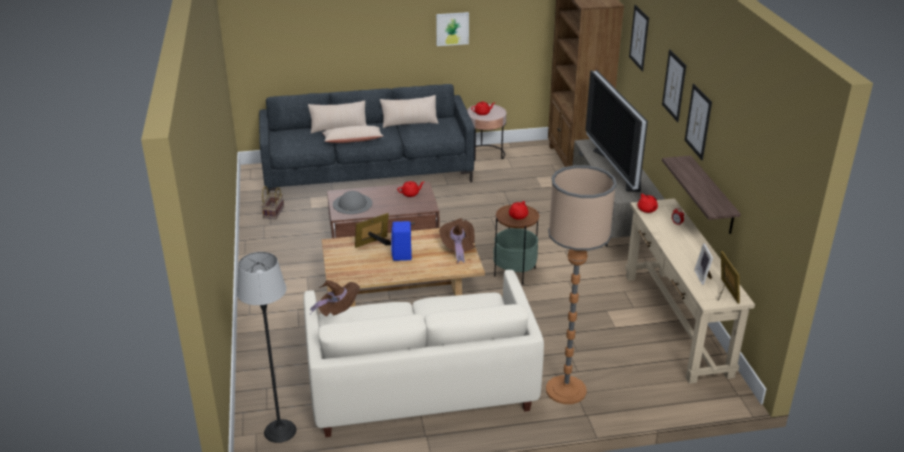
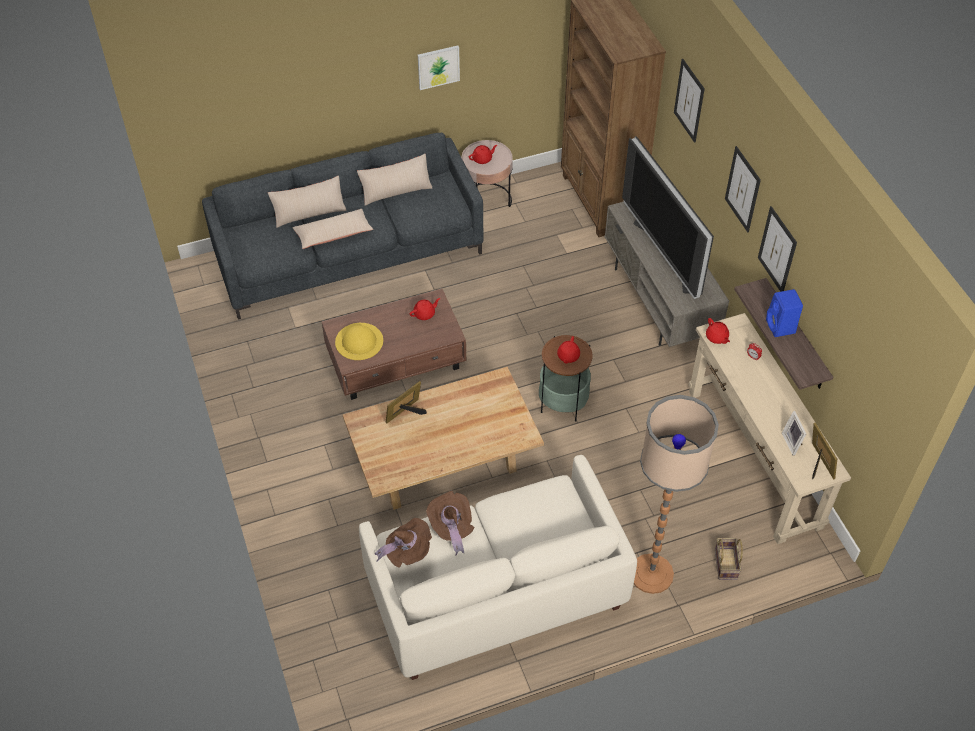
camera: 10 degrees left, 20 degrees up
(273, 212) = (251, 340): basket -> basket (725, 563)
(279, 431) = (361, 679): floor lamp -> none
(352, 203) = (359, 341): grey hat -> yellow hat
(402, 255) = (444, 429): blue speaker -> blue speaker (781, 327)
(458, 249) = (505, 409): brown hat -> brown hat (451, 528)

